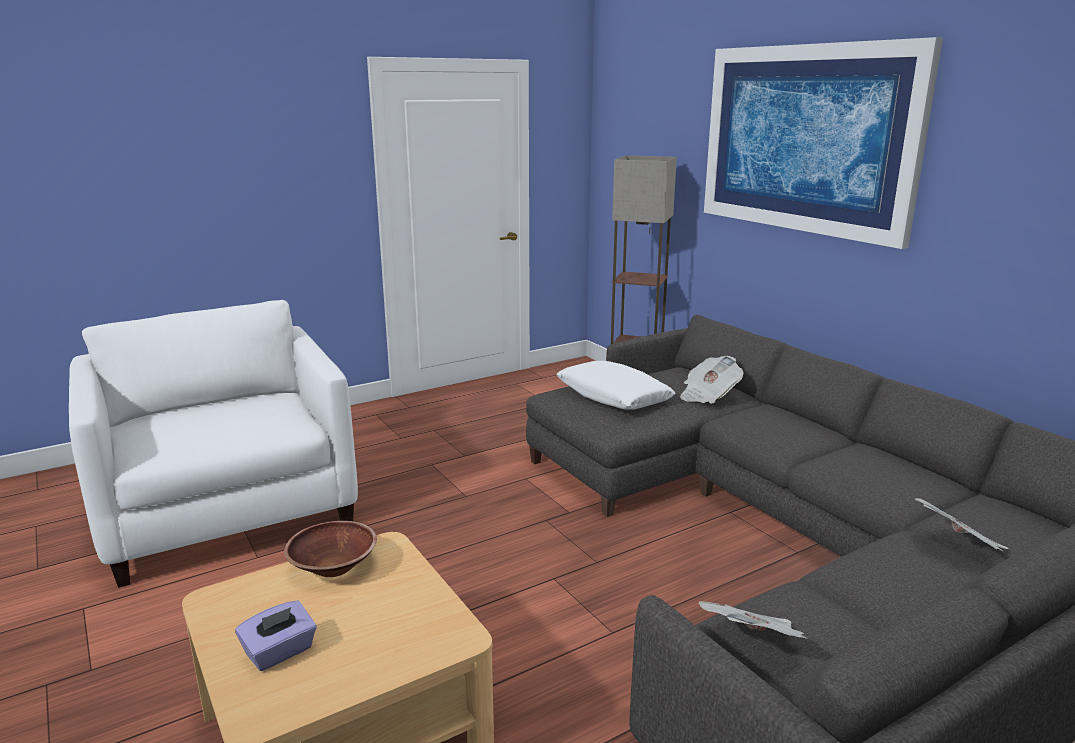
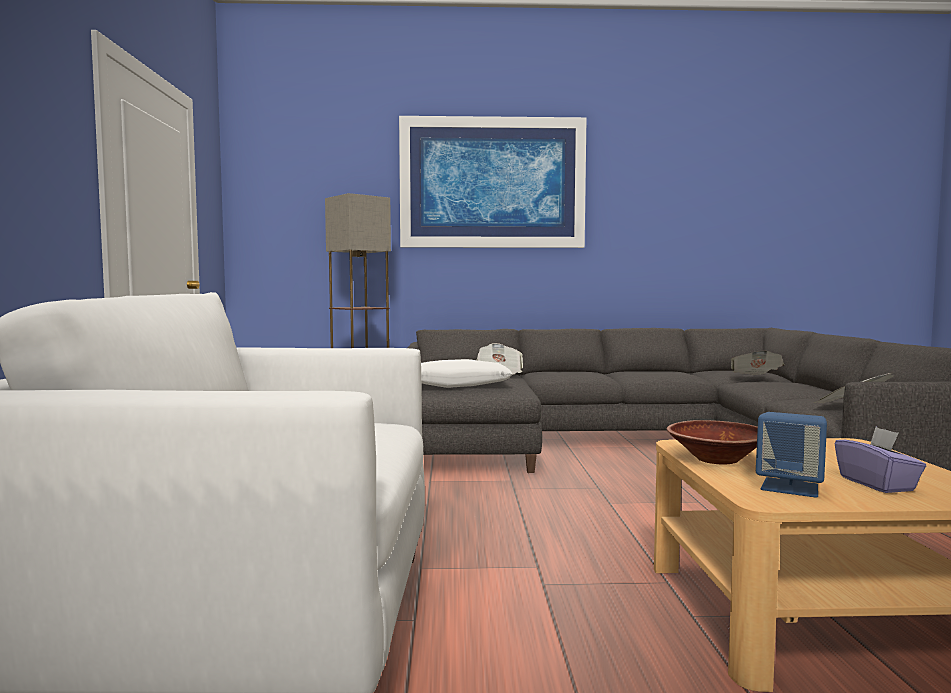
camera: 60 degrees left, 15 degrees down
(251, 608) = (790, 487): none -> blue speaker

